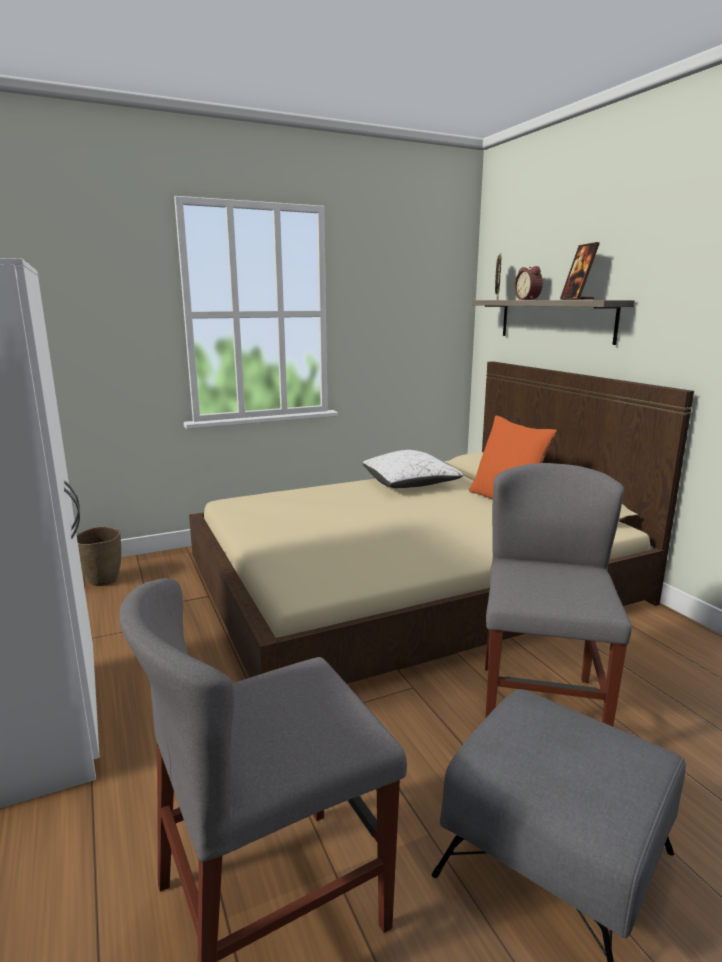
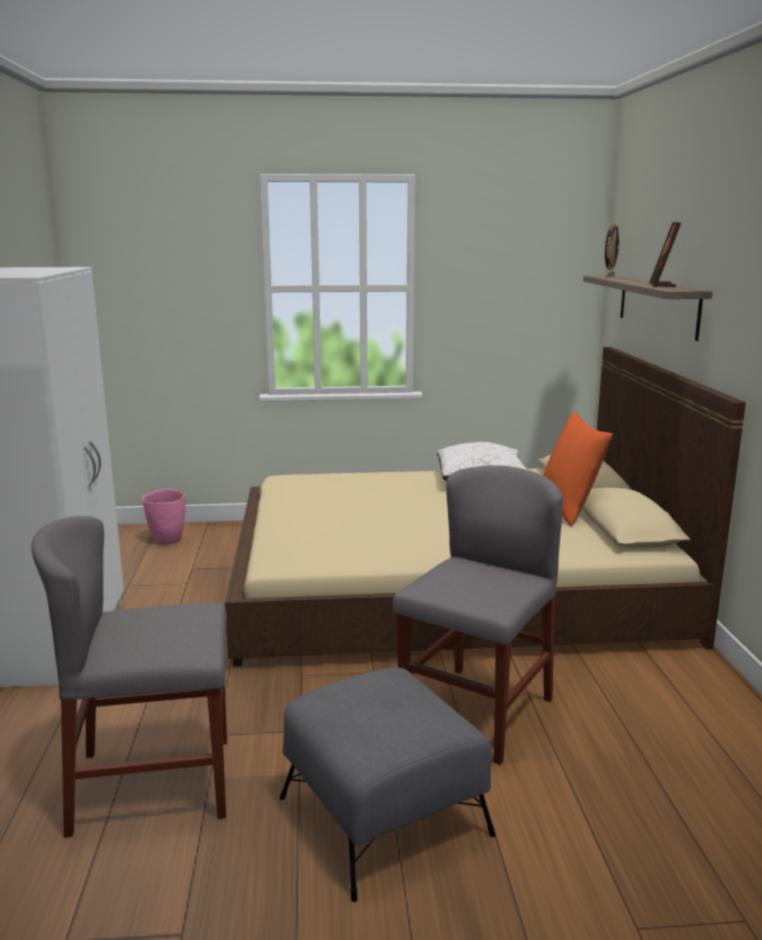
camera: 20 degrees right, 0 degrees up
(103, 580) = (167, 540): brown vase -> pink vase
(528, 299) = (633, 279): alarm clock -> none

